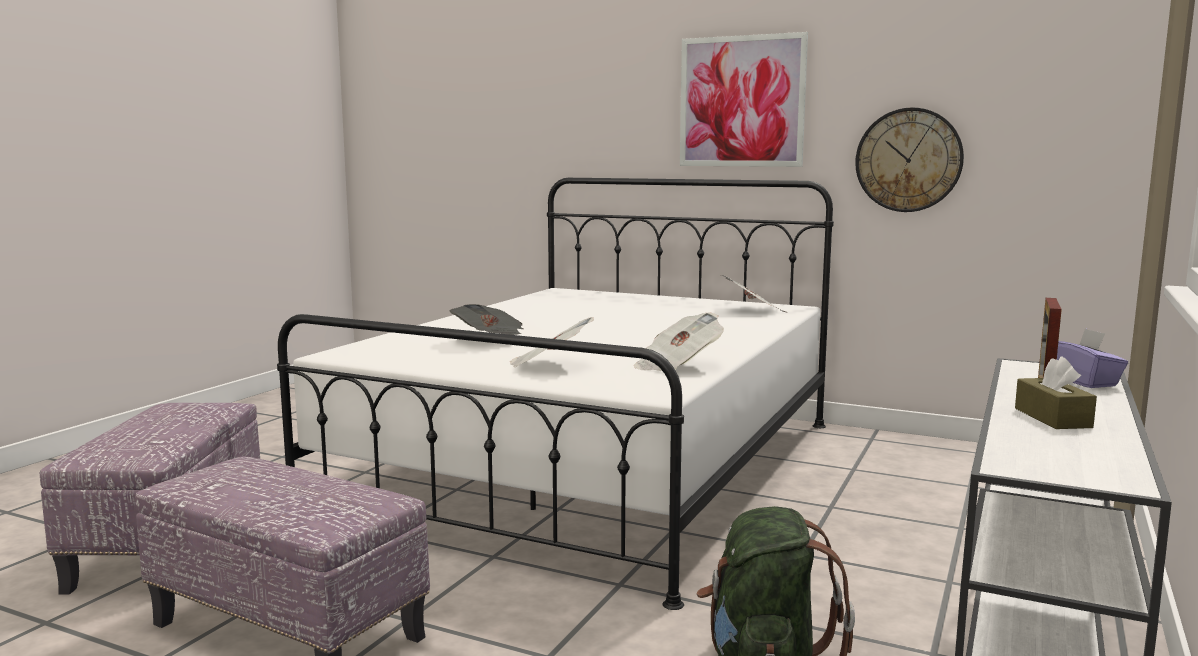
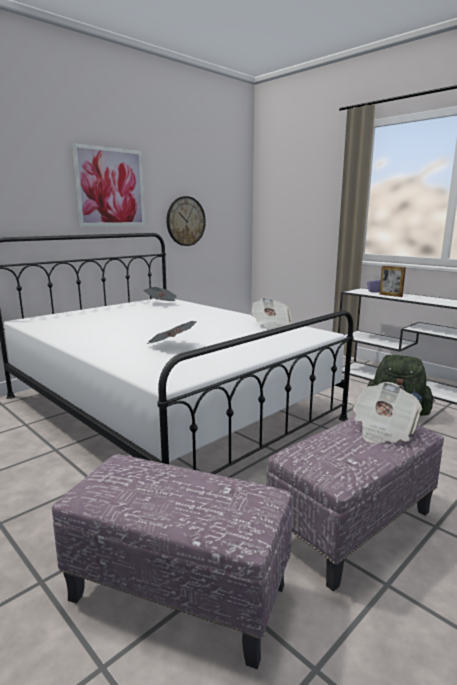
camera: 70 degrees left, 5 degrees up
(549, 366) = (253, 341): newspaper -> newspaper (383, 429)
(1052, 418) = (422, 299): brown tissue box -> none

